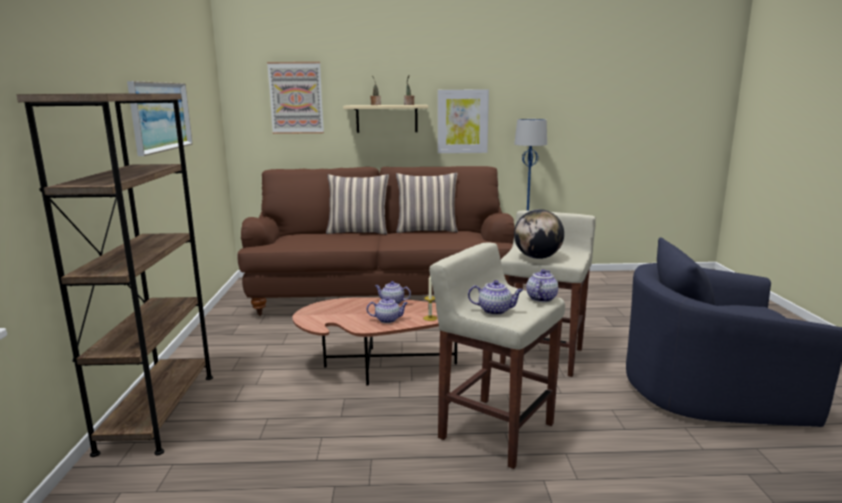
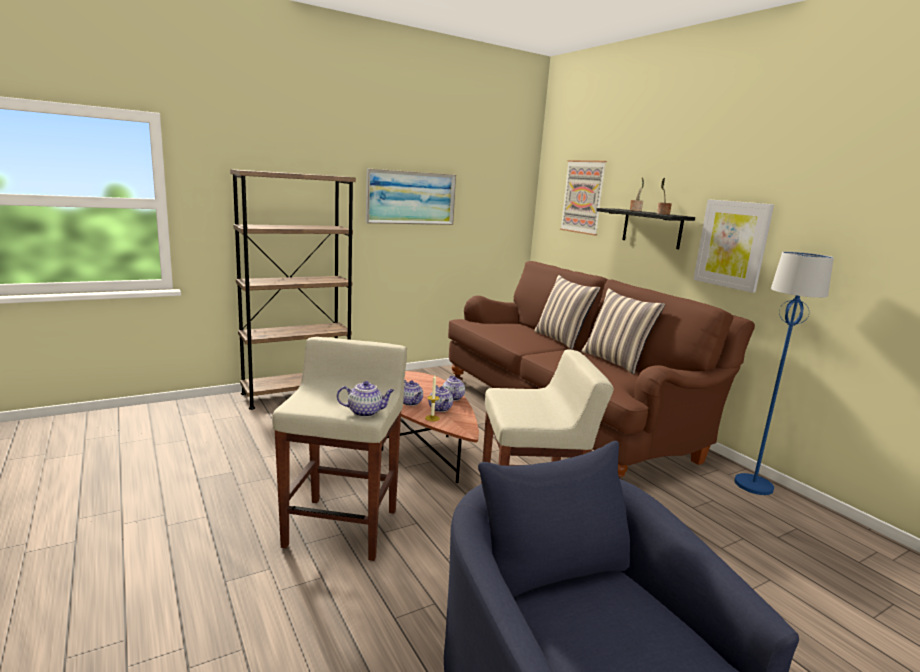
camera: 60 degrees right, 0 degrees up
(386, 118) = (652, 228): beige shelf -> black shelf
(495, 310) = (315, 396): teapot -> teapot (440, 409)
(537, 257) = (511, 401): globe -> none

